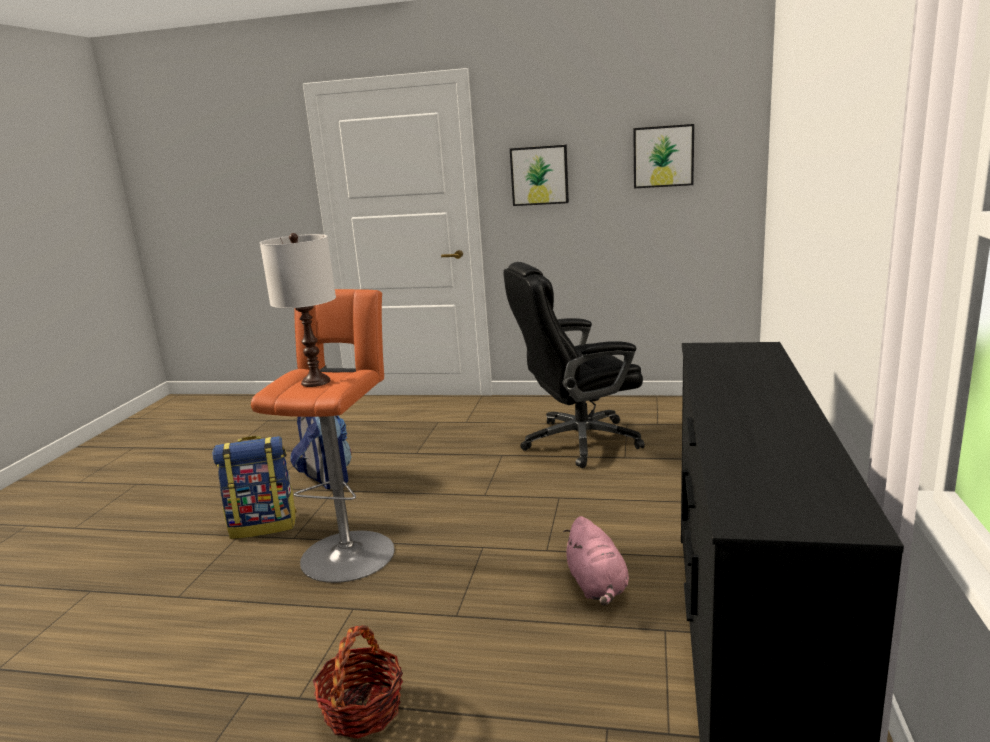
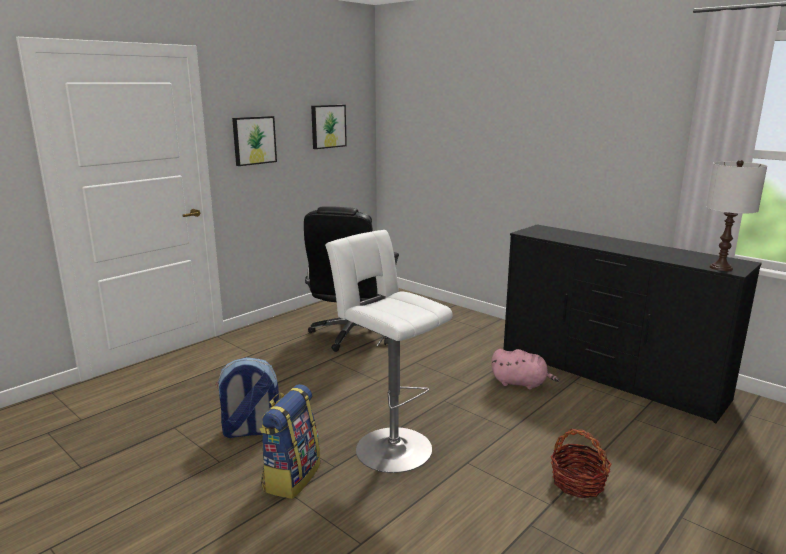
camera: 60 degrees left, 0 degrees up
(315, 382) = (401, 307): white table lamp -> white table lamp (721, 268)
(350, 551) = (389, 446): orange stool -> white stool

